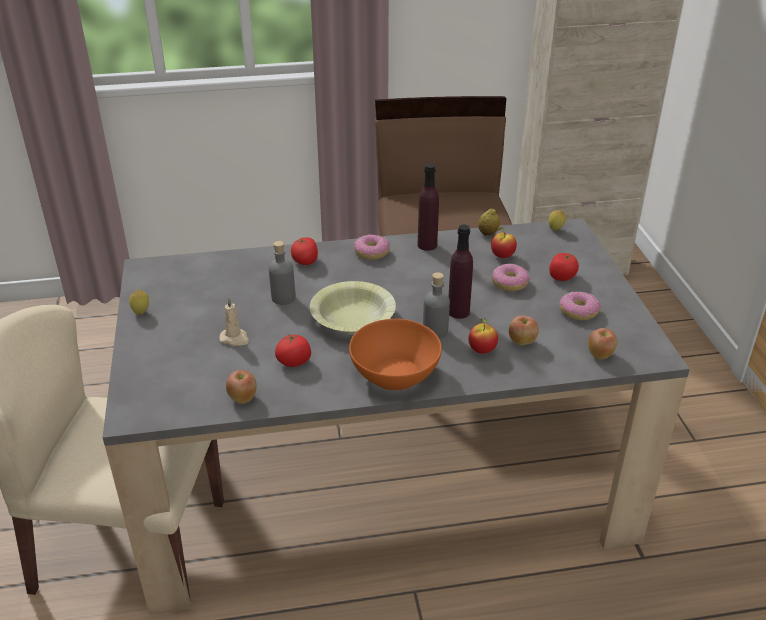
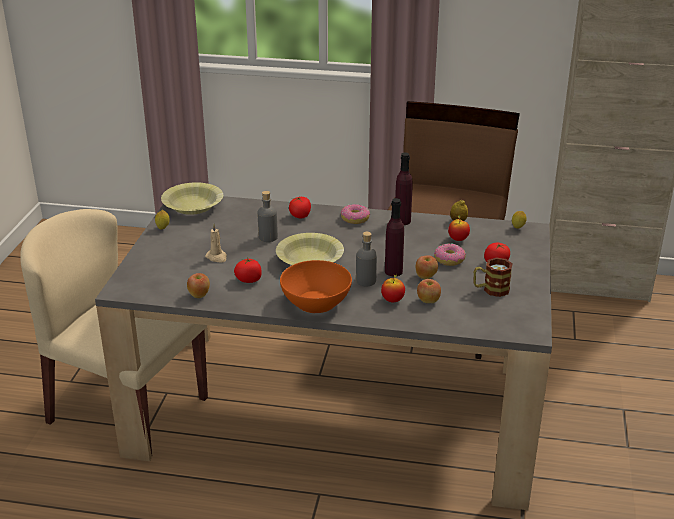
camera: 20 degrees right, 5 degrees down
(164, 274) = (193, 207): none -> yellow bowl
(578, 311) = (490, 289): donut -> mug
(600, 355) = (484, 322): apple -> apple (426, 277)

